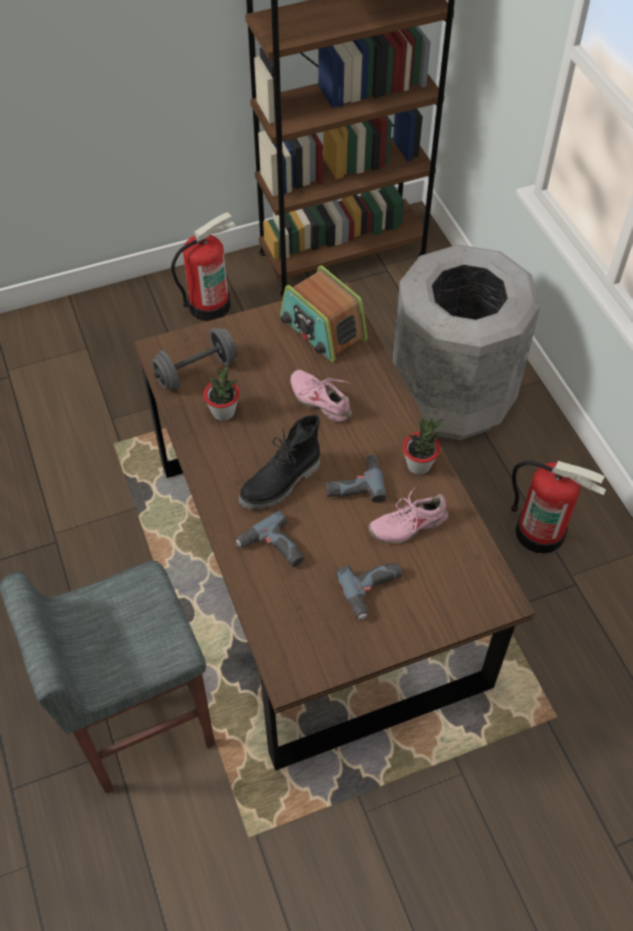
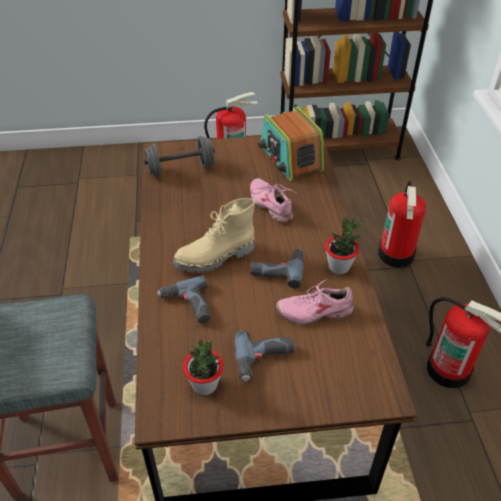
camera: 15 degrees right, 10 degrees down
(223, 412) = (189, 199): potted plant -> potted plant (205, 385)
(281, 484) = (215, 258): black boot -> beige boot
(452, 398) = (396, 254): grey trash can -> fire extinguisher

